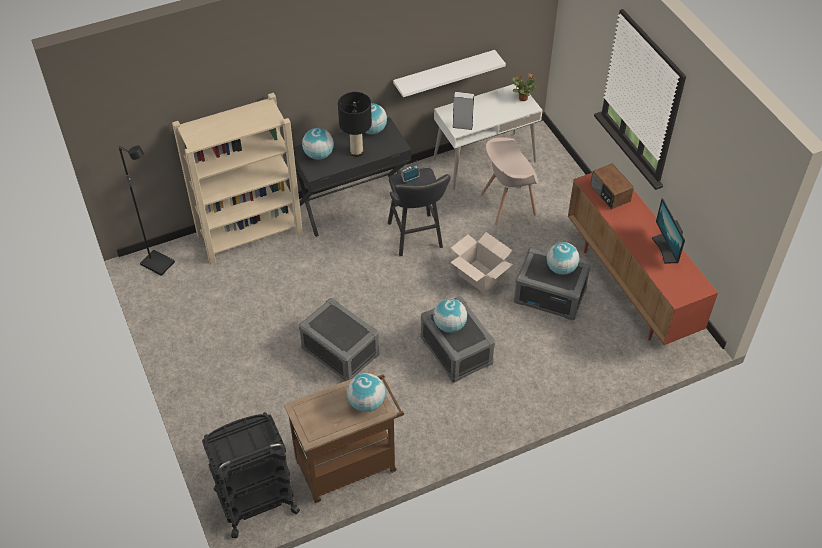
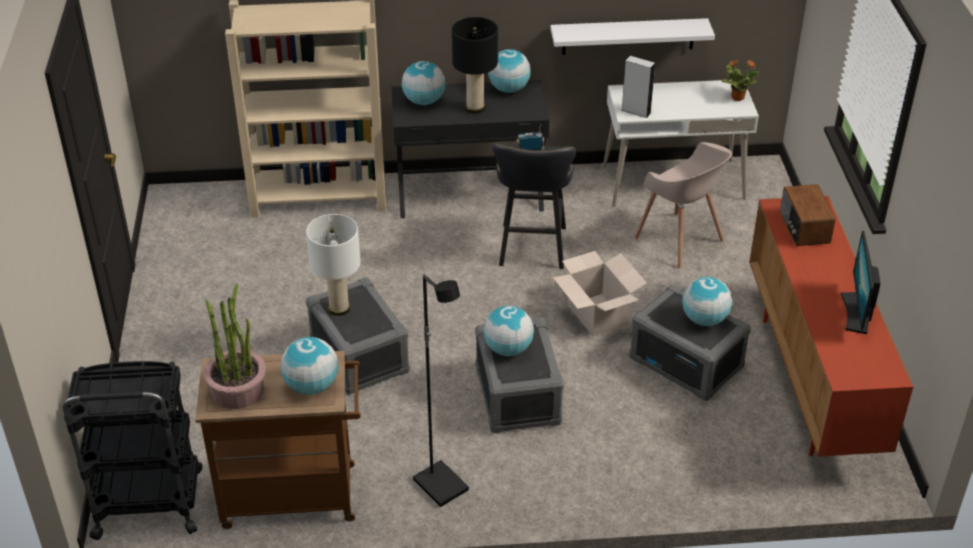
camera: 20 degrees right, 10 degrees down
(158, 263) = (189, 202): black floor lamp -> black floor lamp (442, 485)
(320, 420) = (238, 390): none -> potted plant
(325, 327) = (339, 308): none -> white table lamp
(507, 205) = (679, 240): beige chair -> beige chair turned 135 degrees counterclockwise

